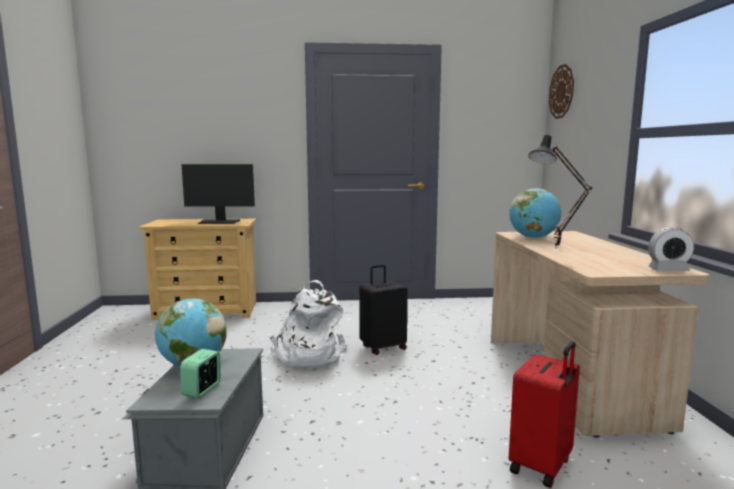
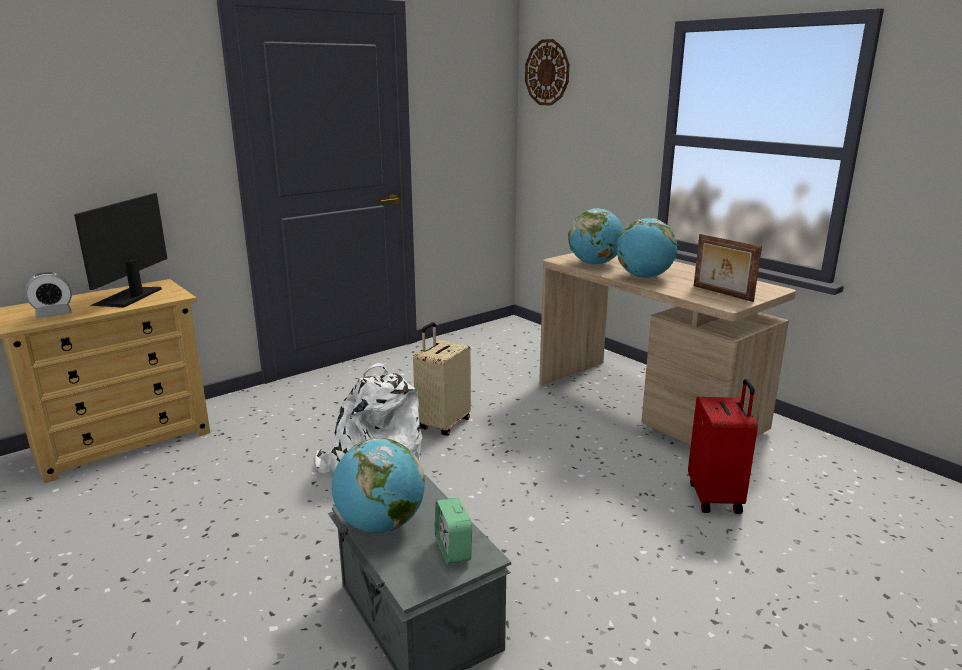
camera: 35 degrees left, 10 degrees up
(219, 222) = (128, 297): monitor -> monitor turned 135 degrees clockwise
(383, 347) = (442, 424): black suitcase -> beige suitcase
(558, 248) = (644, 277): black table lamp -> globe
(610, 265) = (721, 293): none -> picture frame
(668, 270) = (766, 290): alarm clock -> alarm clock (53, 314)

